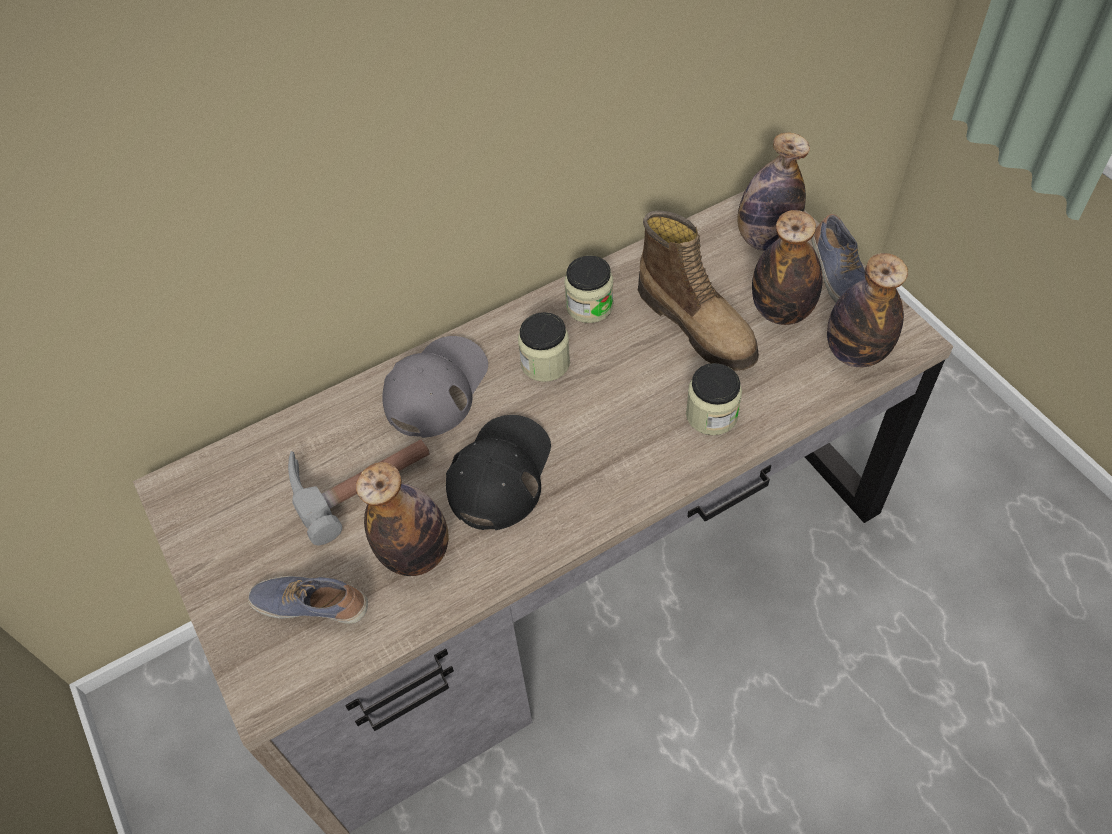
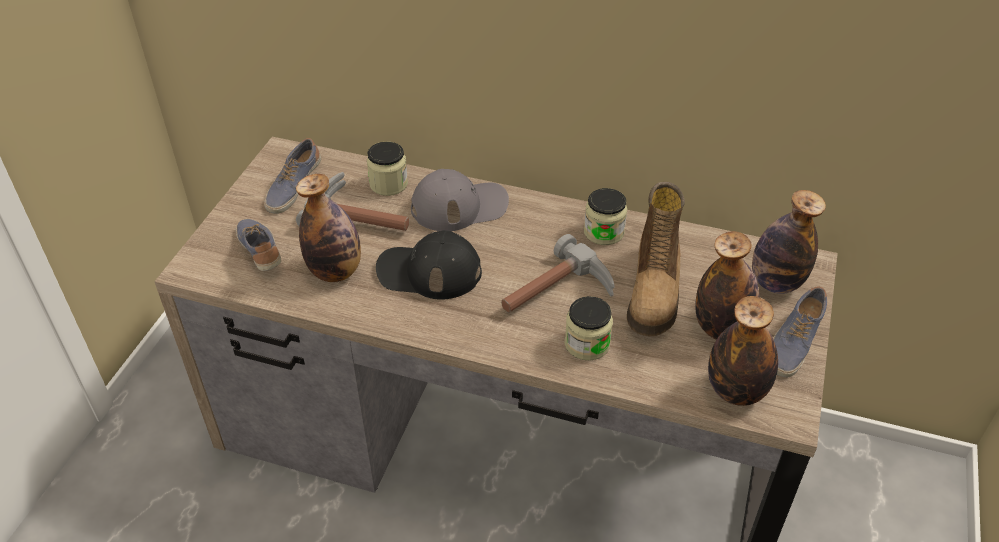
camera: 45 degrees right, 10 degrees down
(243, 513) = (293, 187): none -> shoe
(500, 473) = (429, 271): black cap -> black cap turned 150 degrees counterclockwise
(545, 363) = (534, 240): jar -> jar (388, 184)
(633, 394) = (557, 295): none -> hammer

